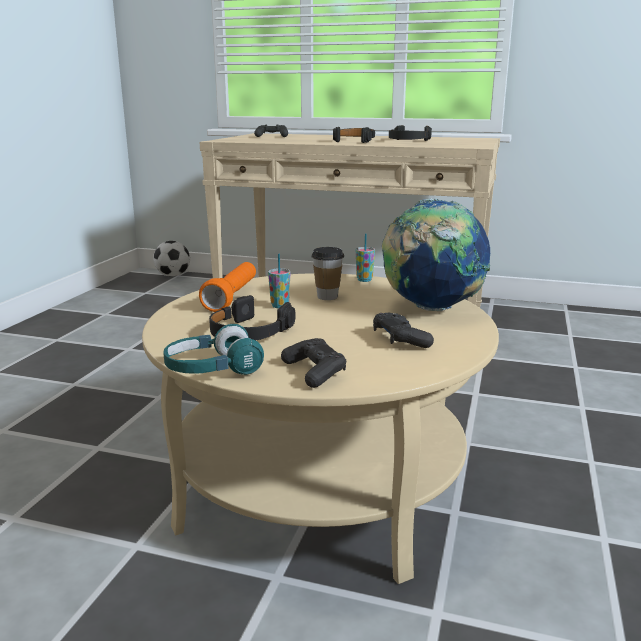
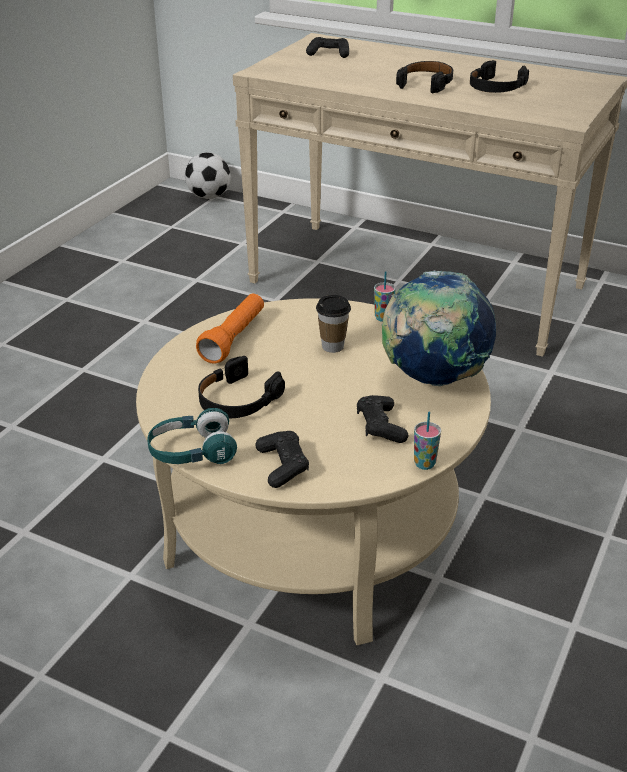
camera: 10 degrees right, 15 degrees up
(280, 306) = (279, 358): cup -> cup (424, 464)

